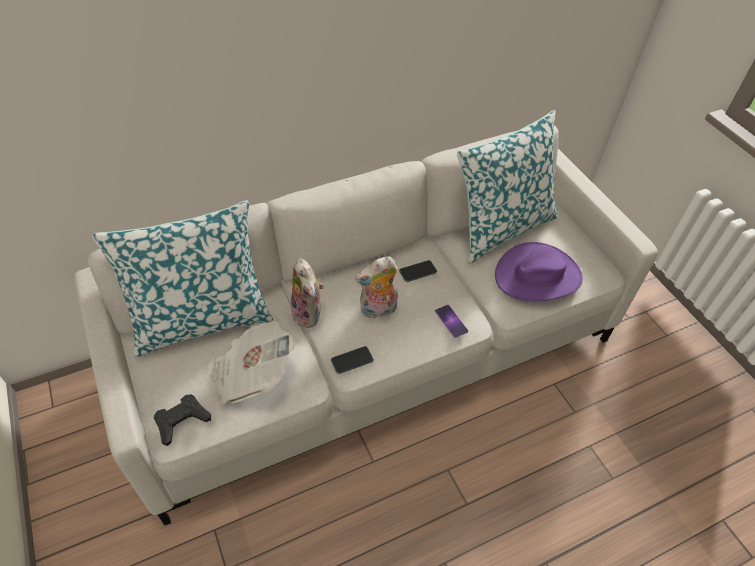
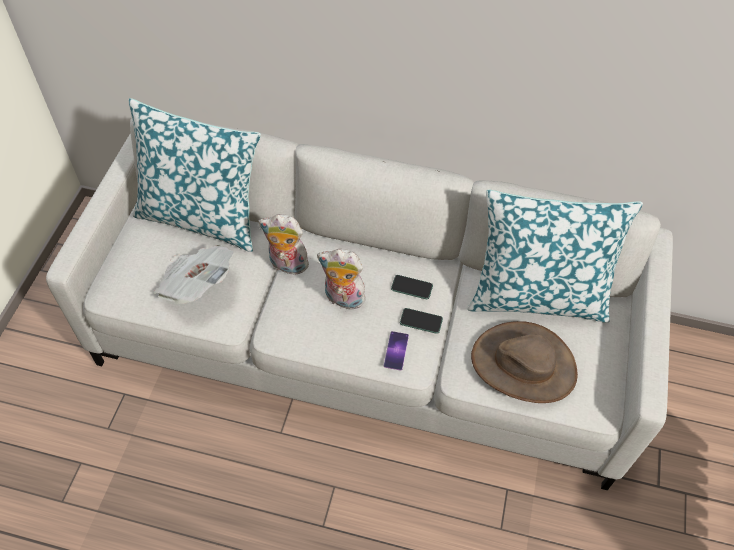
camera: 40 degrees right, 5 degrees up
(181, 421) = (120, 286): black game controller -> none
(309, 314) = (286, 265): plush toy -> plush toy turned 90 degrees clockwise
(352, 360) = (281, 326): phone -> phone (421, 321)
(538, 275) = (523, 364): purple hat -> brown hat

